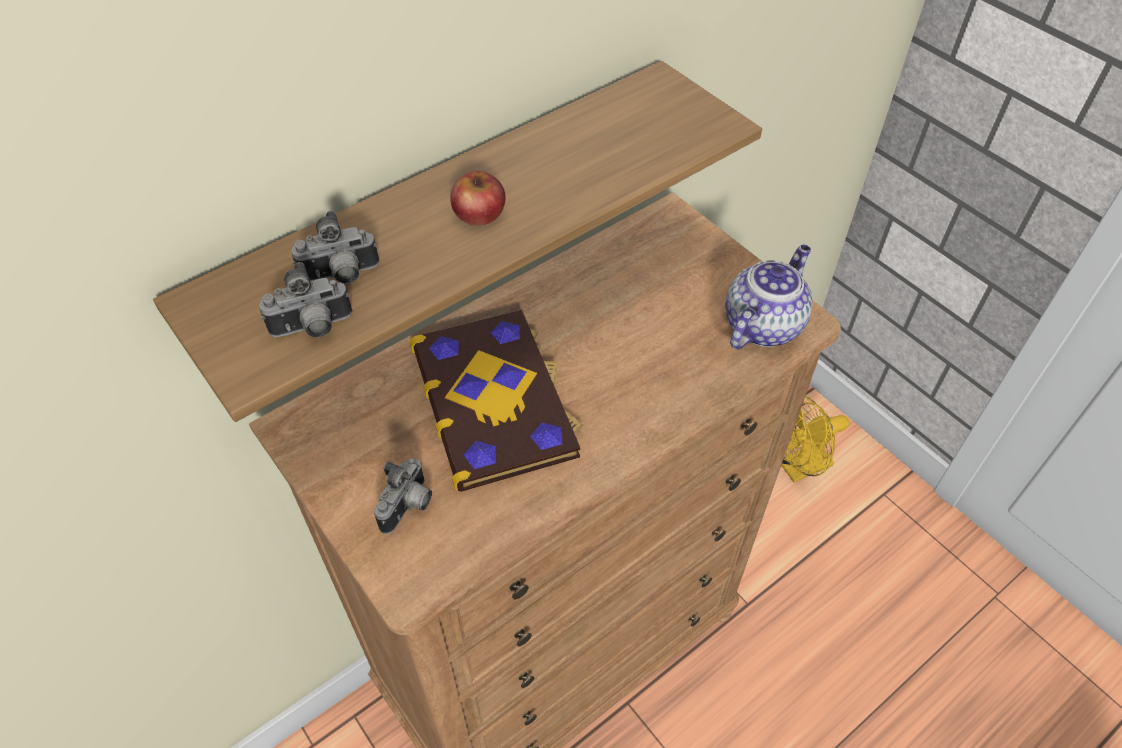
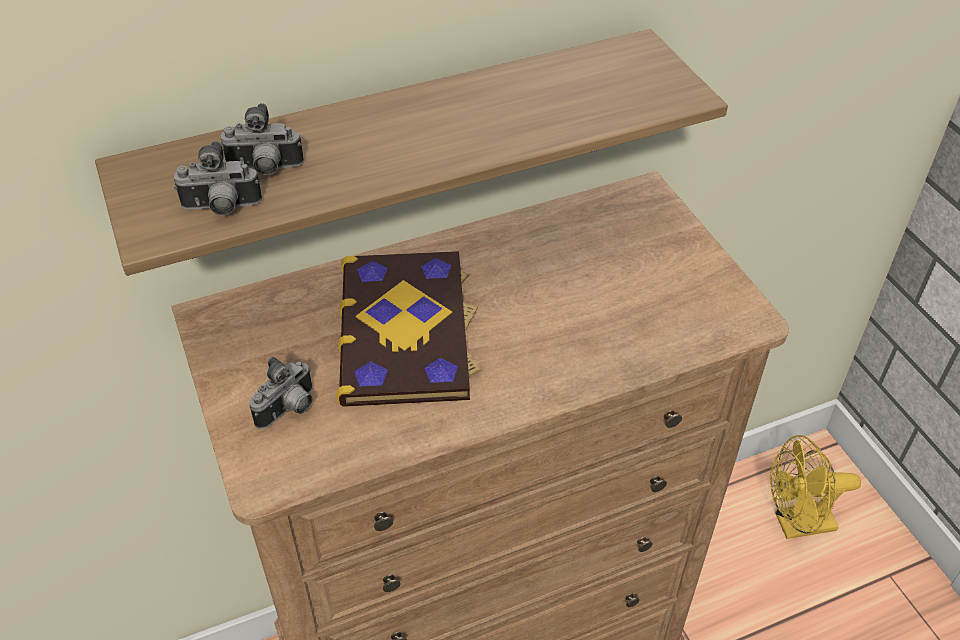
camera: 15 degrees right, 5 degrees down
(479, 213) = (413, 137): apple -> none
(762, 324) = (704, 313): teapot -> none

